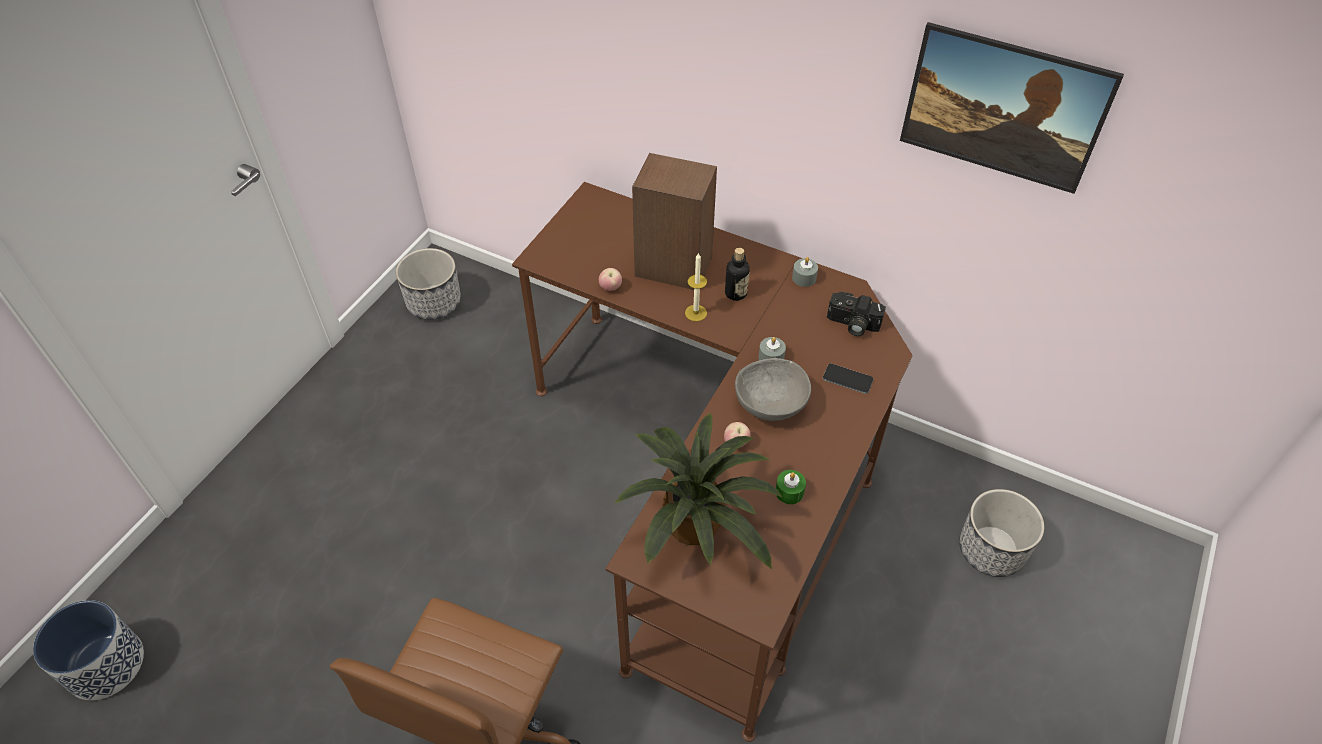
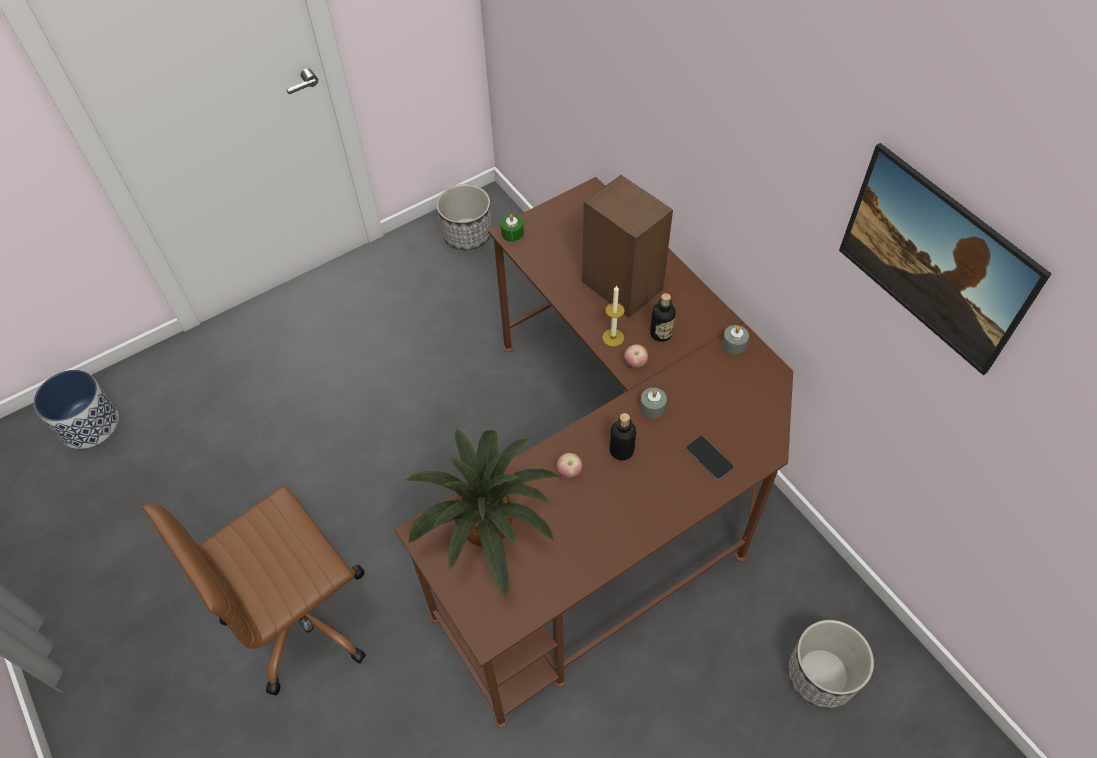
camera: 30 degrees right, 5 degrees up
(610, 288) = (554, 284): apple -> apple (635, 363)
(769, 405) = (621, 450): grey bowl -> bottle
(789, 492) = (586, 537): green candle -> green candle (512, 233)
(852, 324) = (749, 408): camera -> none

